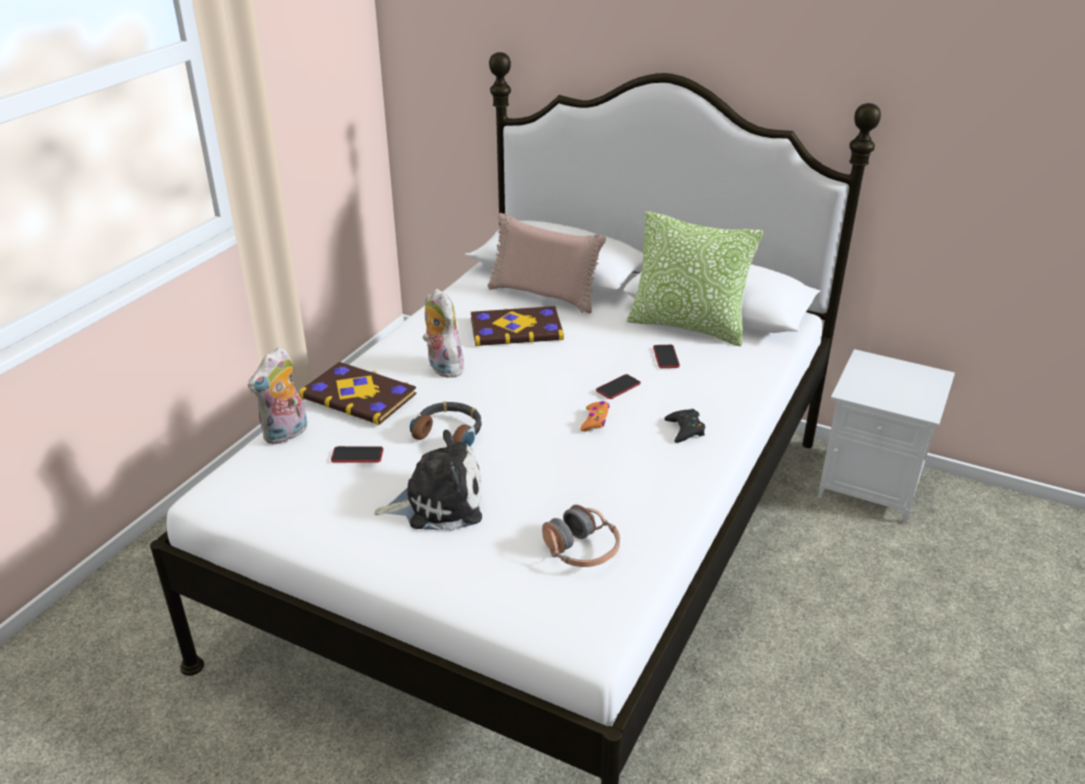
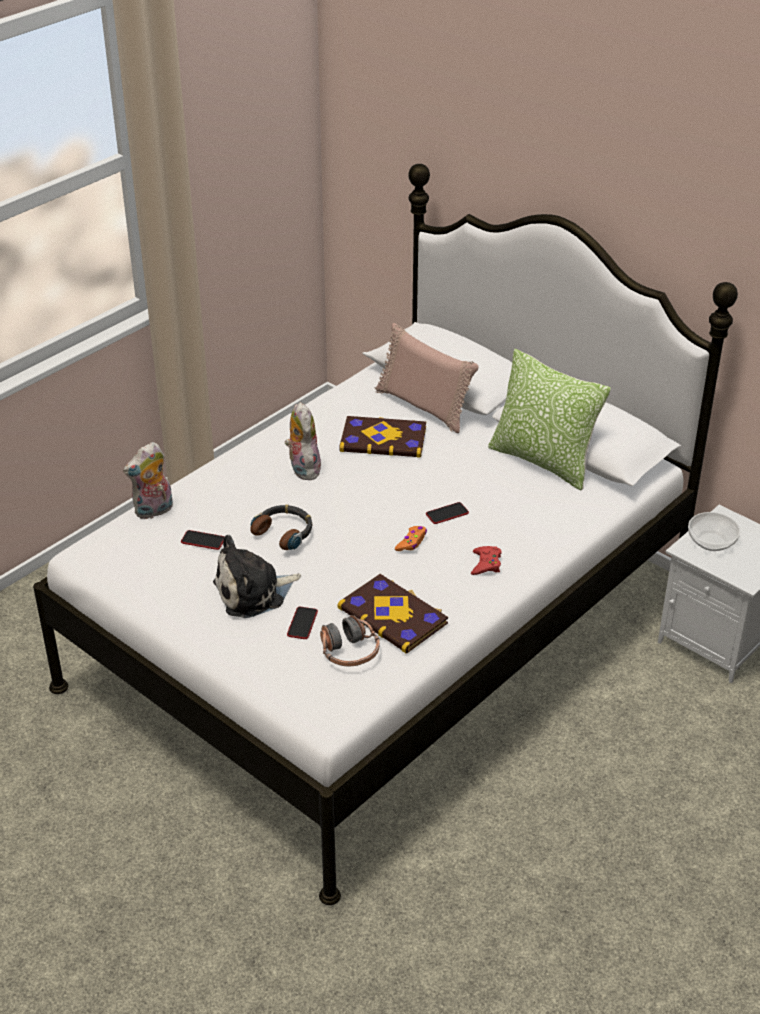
camera: 15 degrees right, 5 degrees up
(359, 395) = (222, 485): book -> book (393, 615)
(438, 503) = (253, 592): plush toy -> plush toy turned 150 degrees clockwise
(666, 357) = (505, 490): phone -> phone (302, 623)
(685, 430) = (486, 564): black game controller -> red game controller
(868, 382) = (711, 541): none -> bowl

